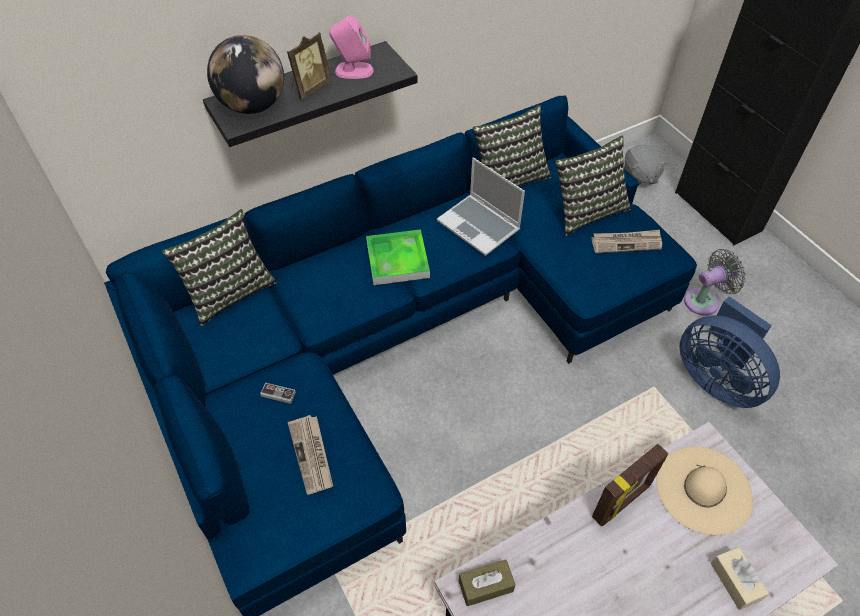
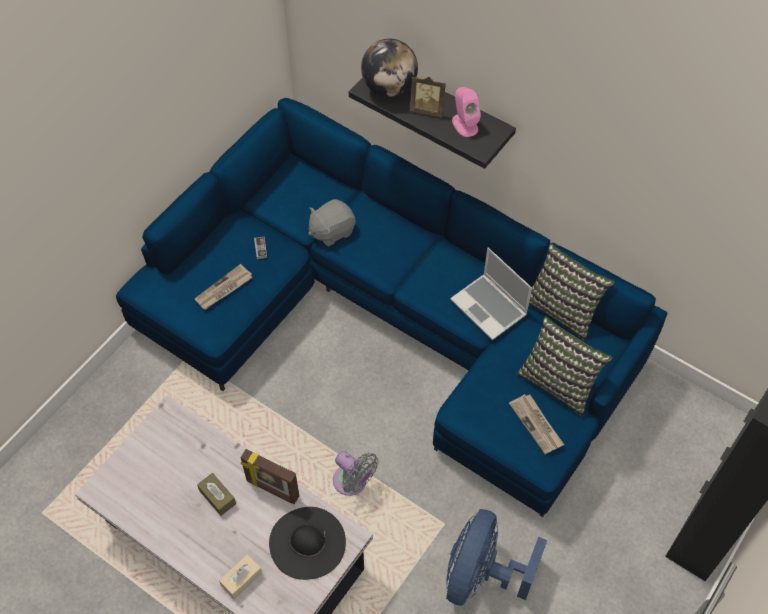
camera: 65 degrees right, 5 degrees up
(229, 291) = (330, 178): pillow -> none
(397, 260) = (419, 266): tray -> none
(479, 226) = (490, 308): laptop -> laptop turned 60 degrees counterclockwise
(485, 586) = (175, 424): brown tissue box -> brown tissue box (217, 497)
(639, 176) = (710, 442): grey plush toy -> grey plush toy (331, 231)
(703, 489) = (307, 543): beige hat -> black hat
(704, 300) = (571, 544): grey fan -> grey fan (352, 483)

